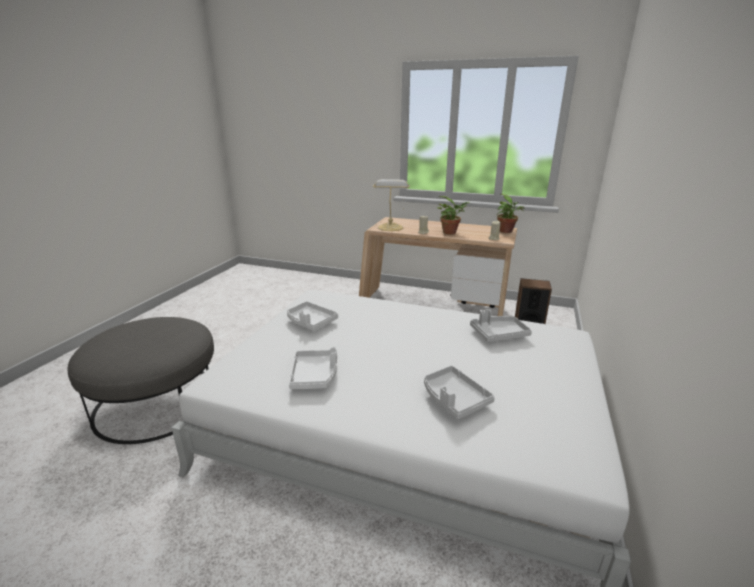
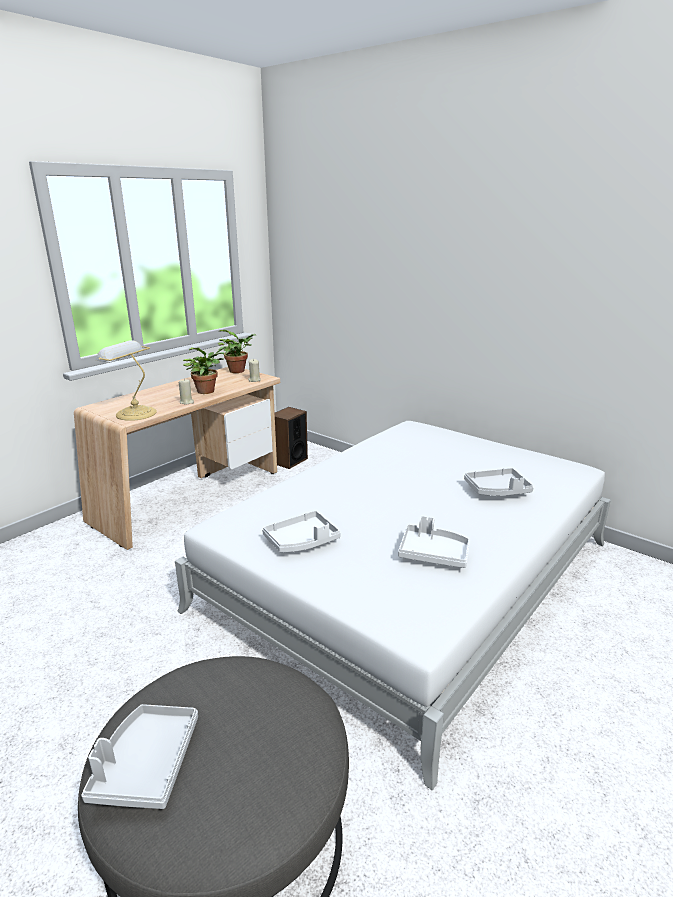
camera: 70 degrees left, 0 degrees up
(498, 334) = (398, 449): grey tray -> grey tray (146, 764)

